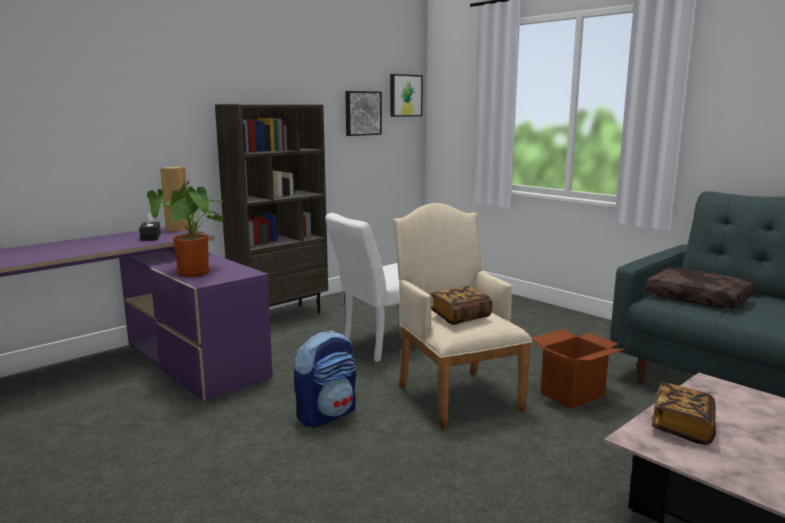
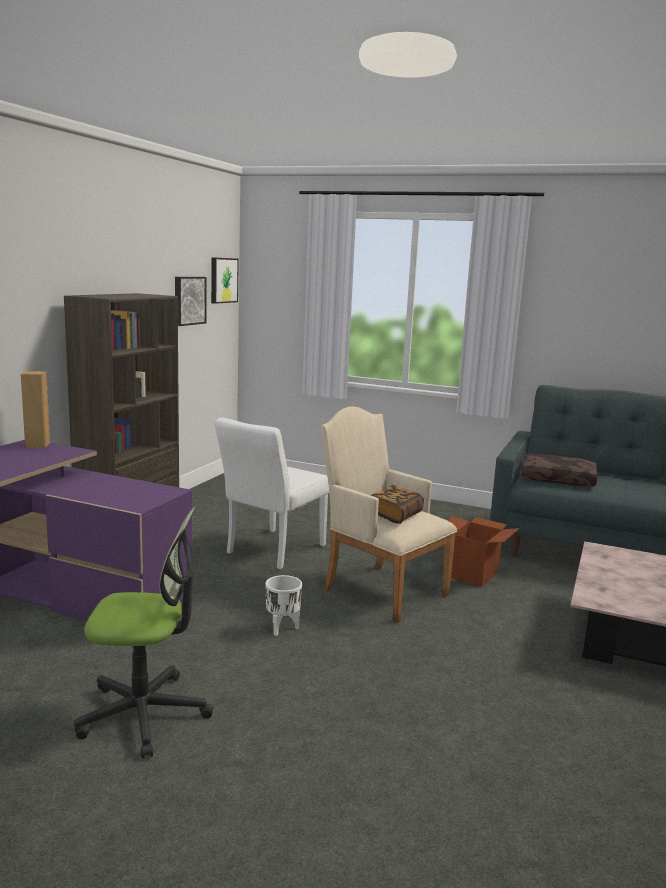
camera: 25 degrees left, 0 degrees up
(141, 466) = (144, 714): none -> office chair
(150, 237) = (22, 457): black tissue box -> none
(195, 273) = (112, 497): potted plant -> none
(327, 414) = (282, 628): backpack -> white planter
(682, 427) = (611, 586): book -> none

